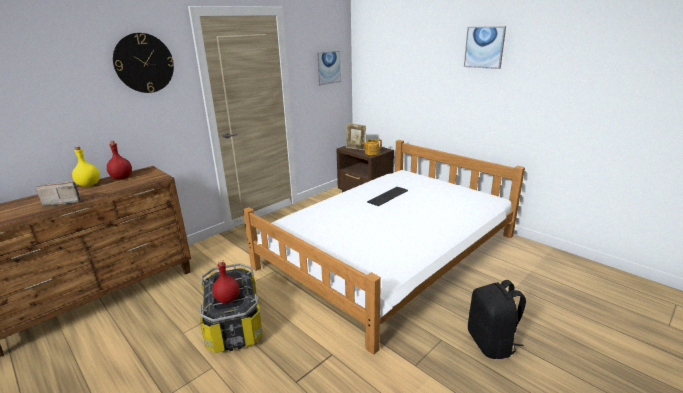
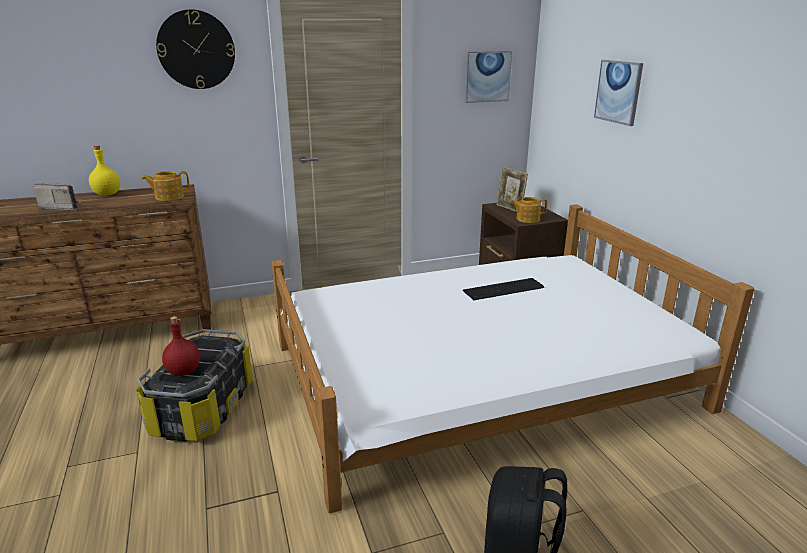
camera: 25 degrees right, 0 degrees up
(122, 178) = (146, 192): red bottle -> none
(147, 178) = (168, 197): none -> teapot
(484, 47) = (718, 53): picture -> picture (618, 92)

